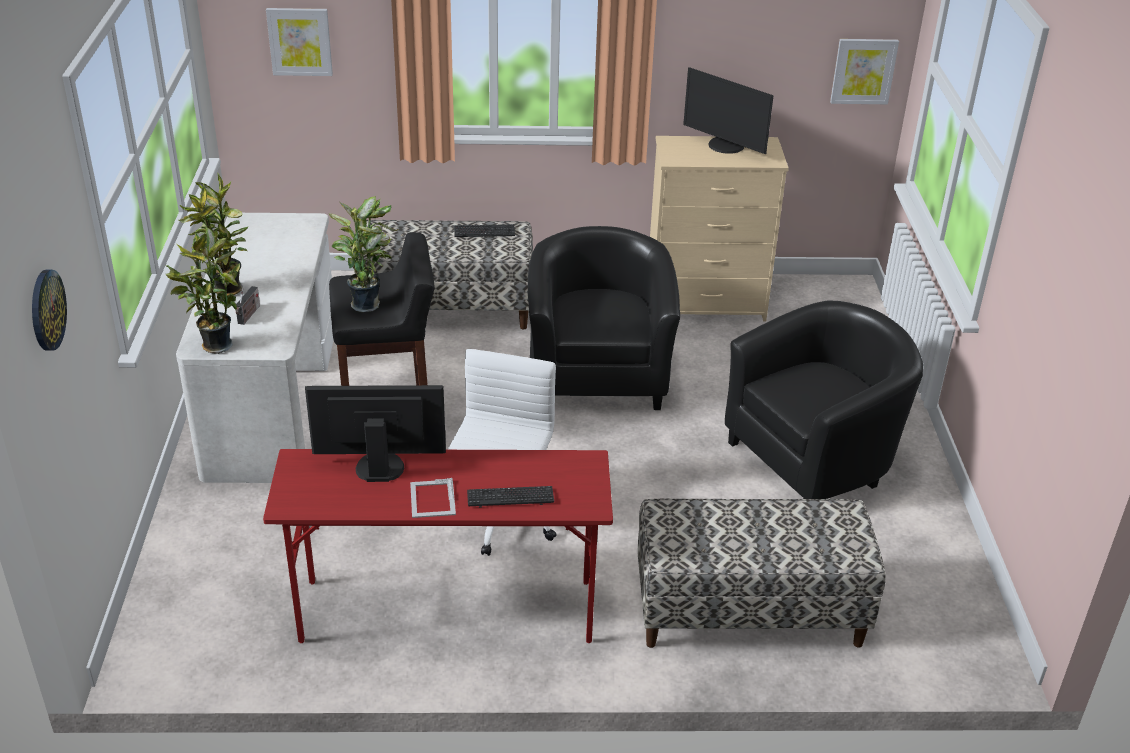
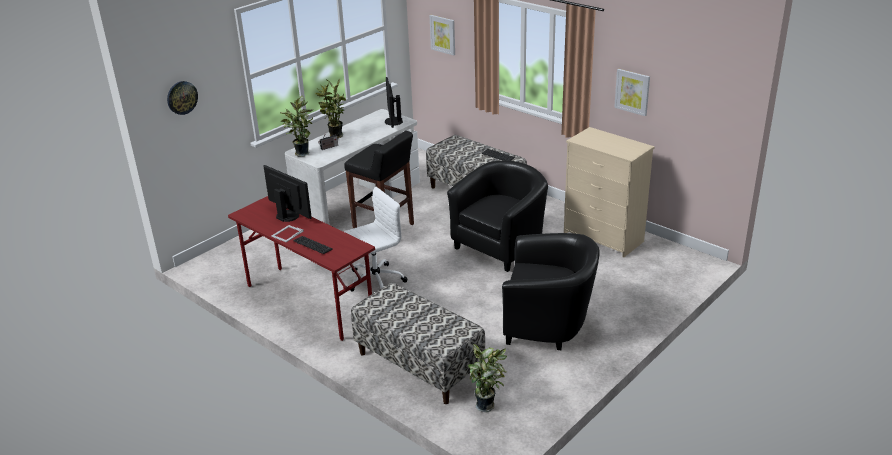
camera: 45 degrees right, 5 degrees down
(367, 303) = (370, 157): potted plant -> potted plant (487, 405)
(725, 146) = (616, 141): monitor -> monitor (393, 121)
(863, 71) = (716, 119): picture -> picture (632, 91)

